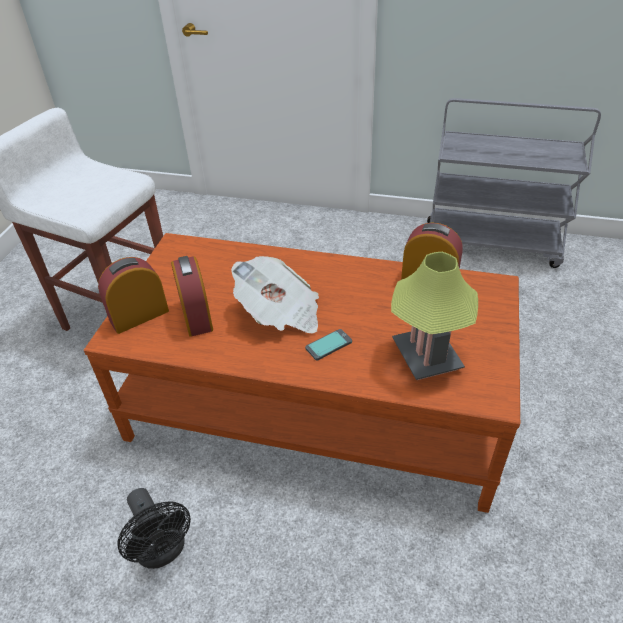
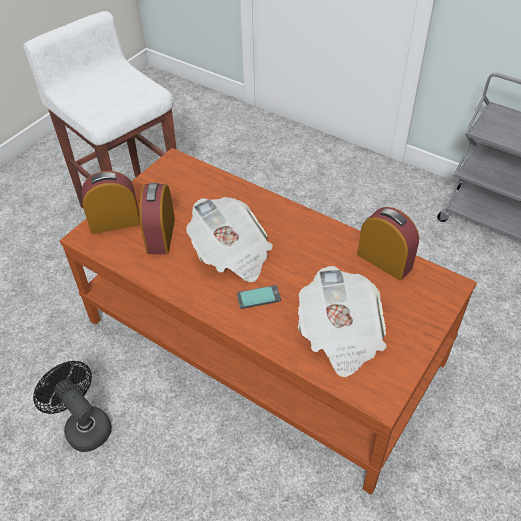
camera: 20 degrees right, 5 degrees up
(163, 551) = (84, 425): black fan -> black fan turned 150 degrees clockwise
(426, 356) = (340, 336): table lamp -> newspaper

